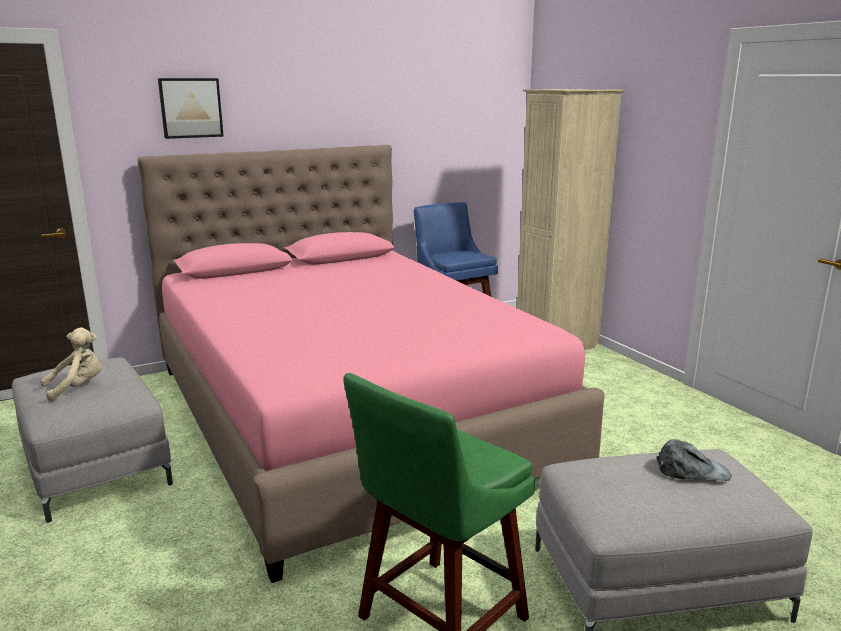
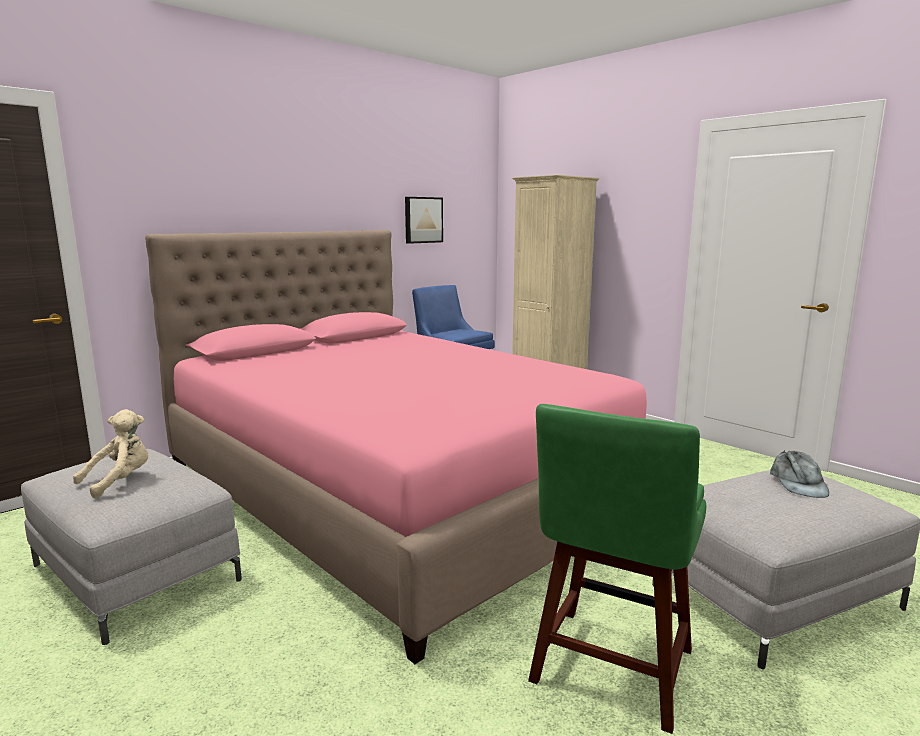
camera: 15 degrees left, 5 degrees down
(190, 108) = (199, 186): picture -> picture (422, 220)
(692, 470) = (798, 483): grey cap -> grey cap turned 105 degrees clockwise

